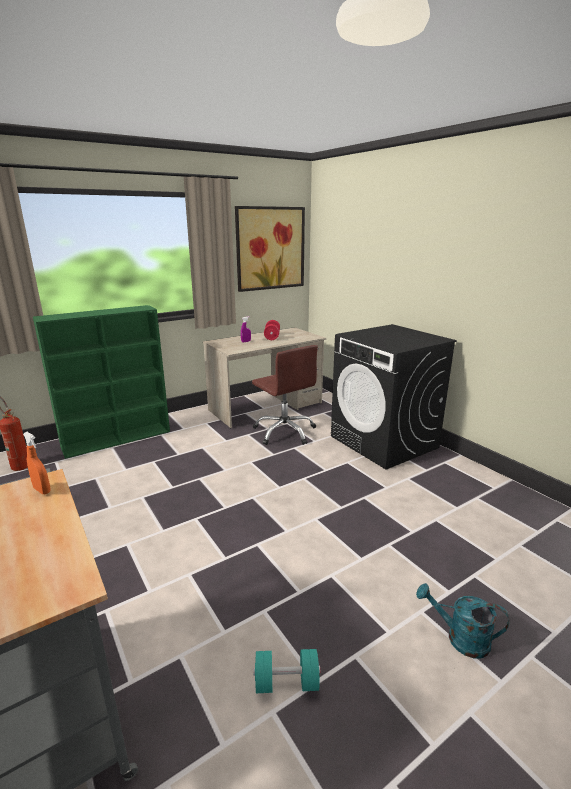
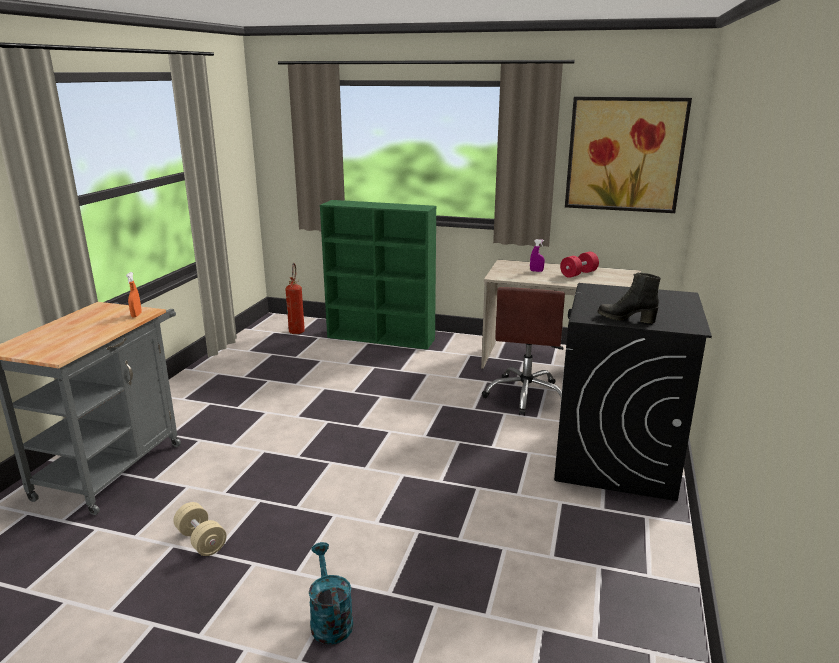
camera: 50 degrees right, 0 degrees up
(286, 682) = (201, 540): turquoise dumbbell -> beige dumbbell
(411, 344) = (626, 319): none -> black boot

